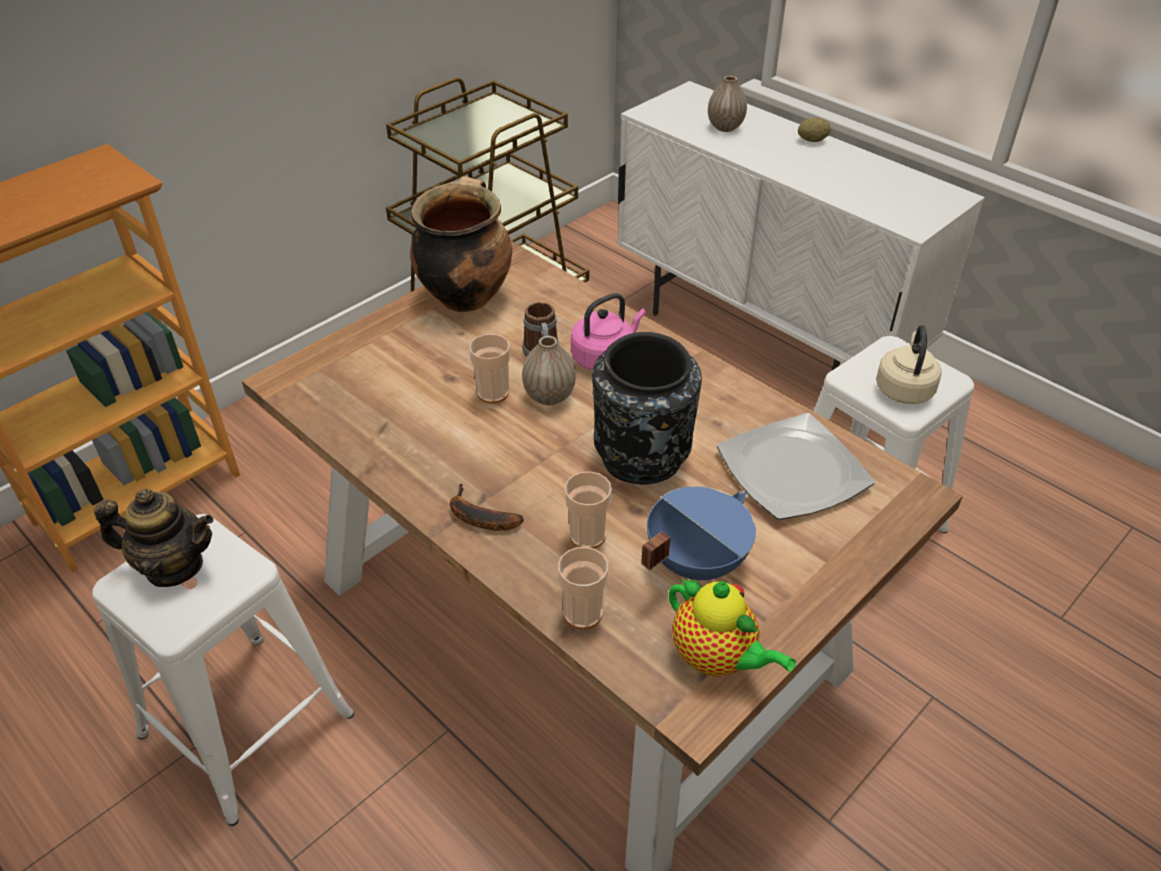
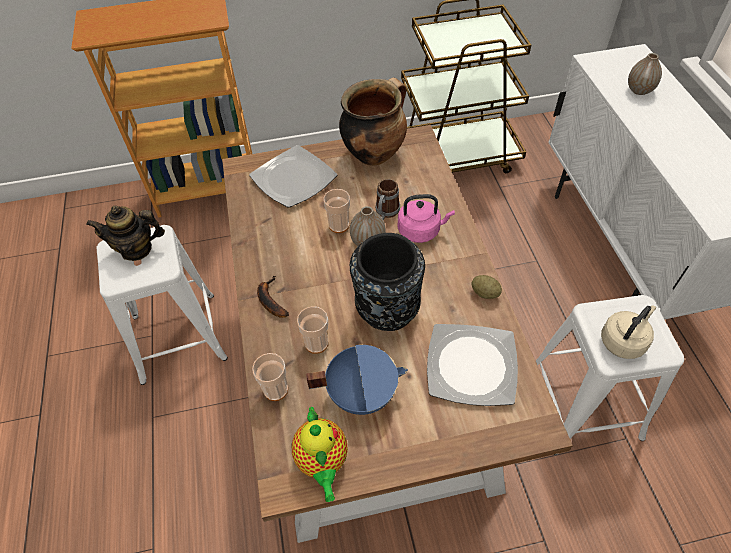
camera: 35 degrees right, 10 degrees up
(174, 566) = (136, 249): teapot -> teapot turned 135 degrees clockwise
(379, 365) = (293, 179): none -> plate
(812, 140) = (698, 123): potato -> potato (485, 293)

